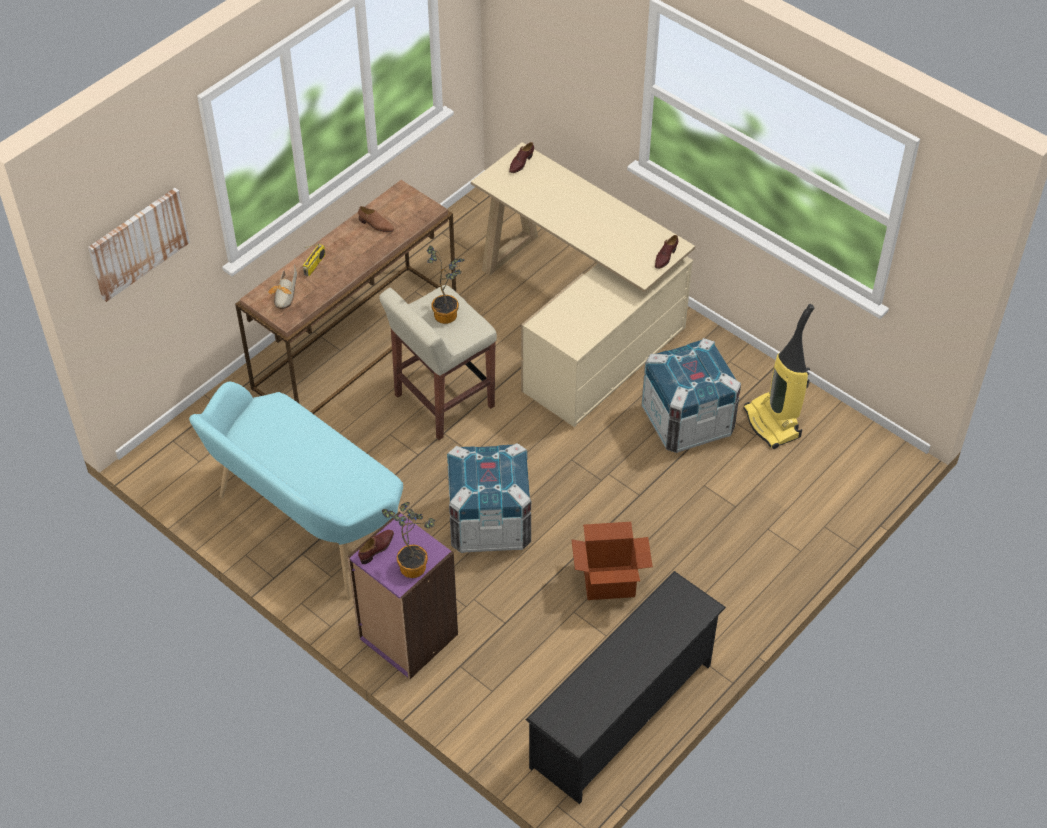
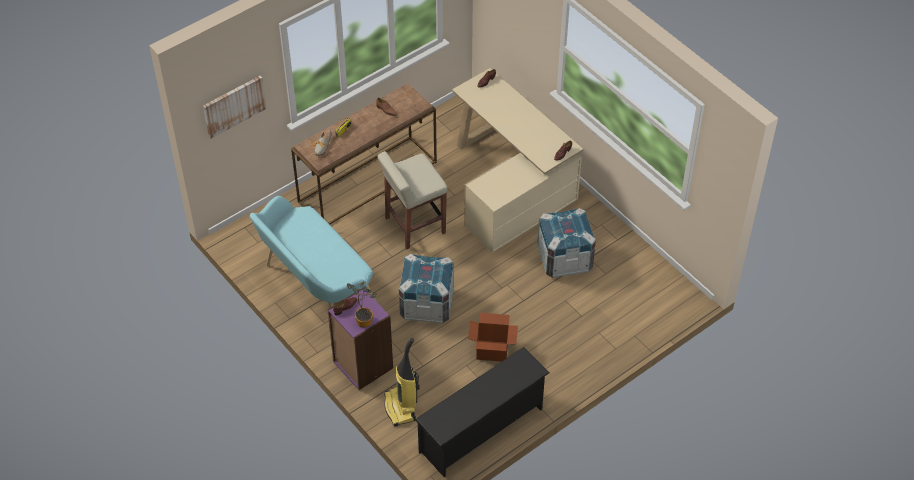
camera: 10 degrees right, 0 degrees up
(448, 313) = (420, 171): potted plant -> none
(773, 423) = (619, 267): vacuum cleaner -> vacuum cleaner (401, 407)

